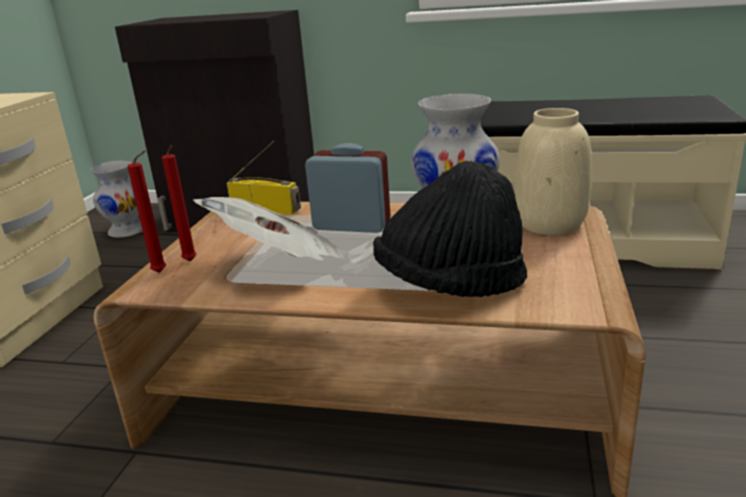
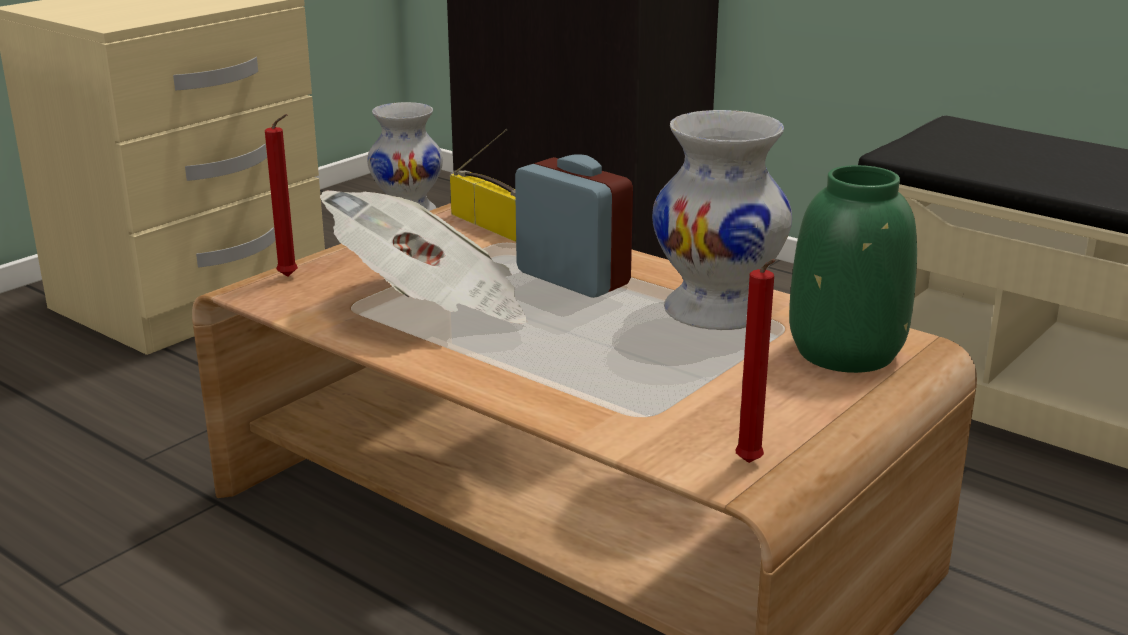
camera: 25 degrees right, 0 degrees up
(191, 262) = (333, 273): red candle -> red candle (750, 465)
(451, 286) = (596, 394): black hat -> none
(549, 225) = (843, 353): beige vase -> green vase

